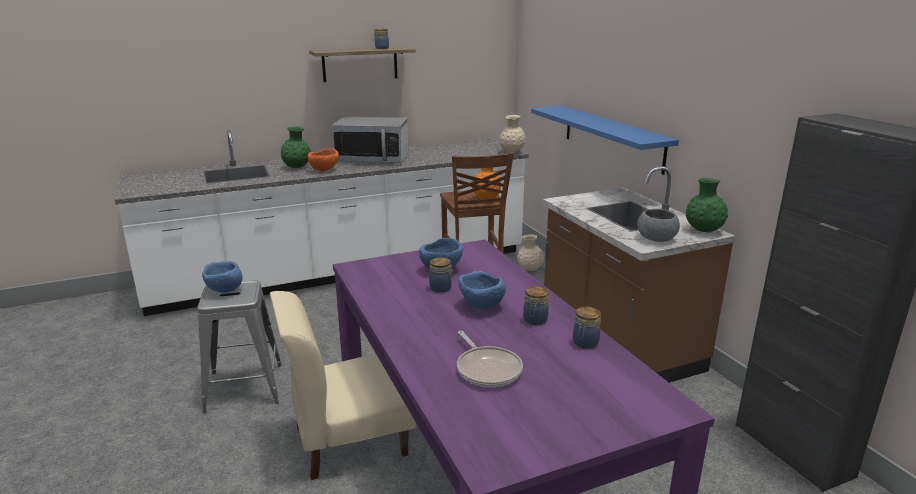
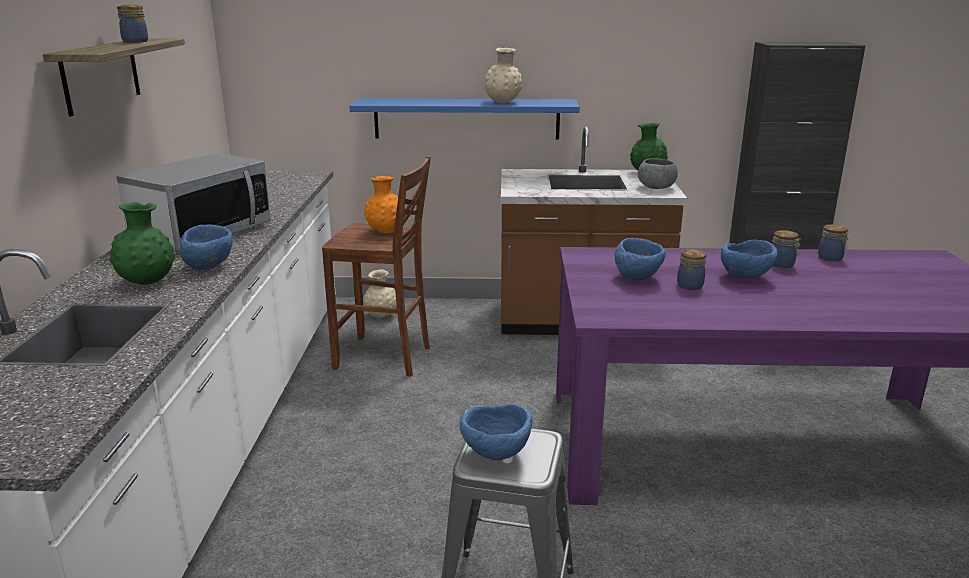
camera: 65 degrees left, 0 degrees up
(324, 171) = (209, 267): orange bowl -> blue bowl
(349, 440) = (684, 520): beige chair -> none
(487, 369) = (879, 297): frying pan -> none
(512, 152) = (312, 174): beige vase -> beige vase (503, 102)

